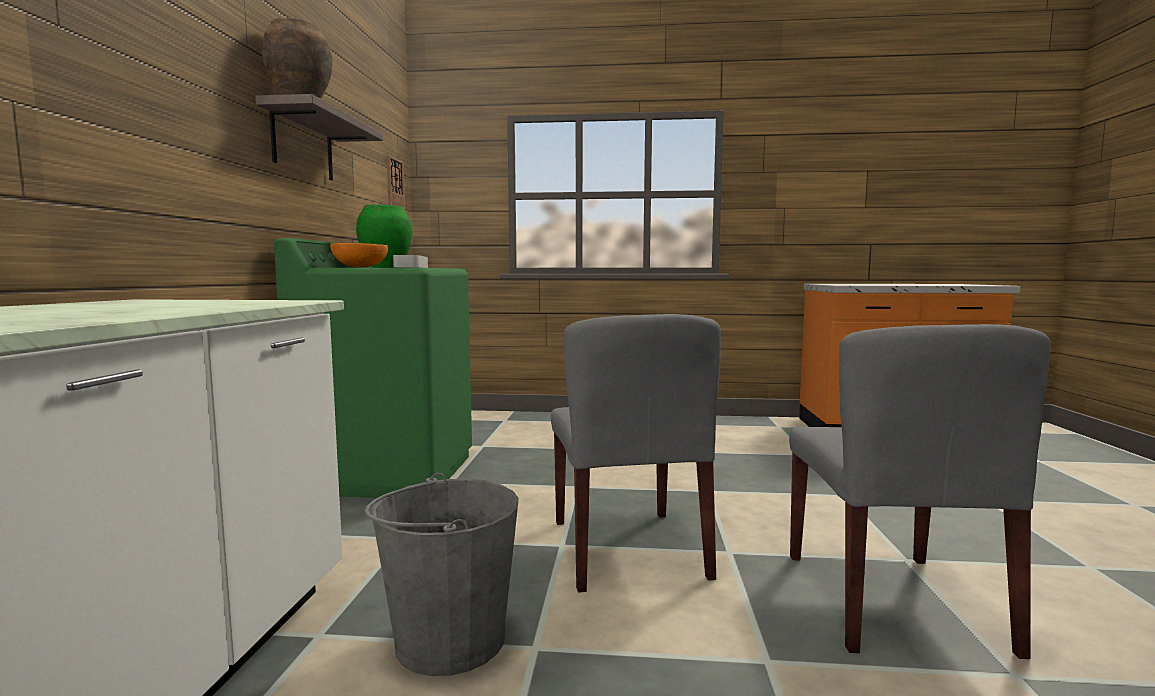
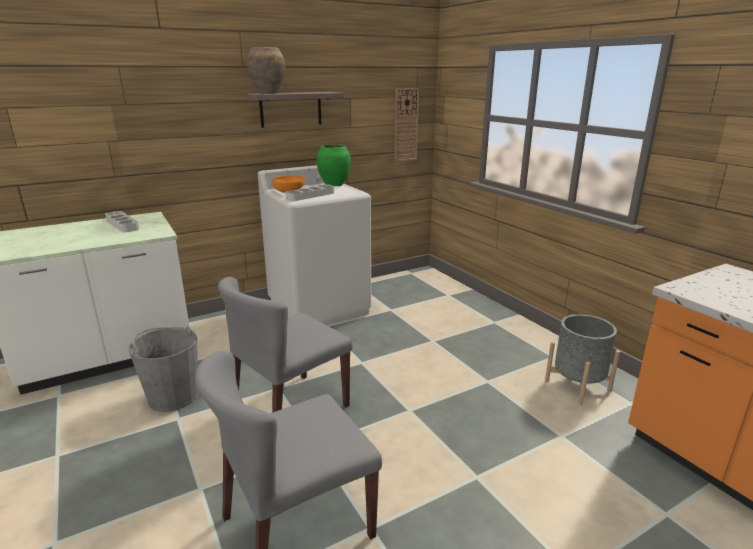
camera: 55 degrees right, 15 degrees up
(135, 303) = (122, 225): none -> grey tray
(389, 473) = (319, 307): green washing machine -> white washing machine
(739, 431) = (577, 386): none -> grey planter

